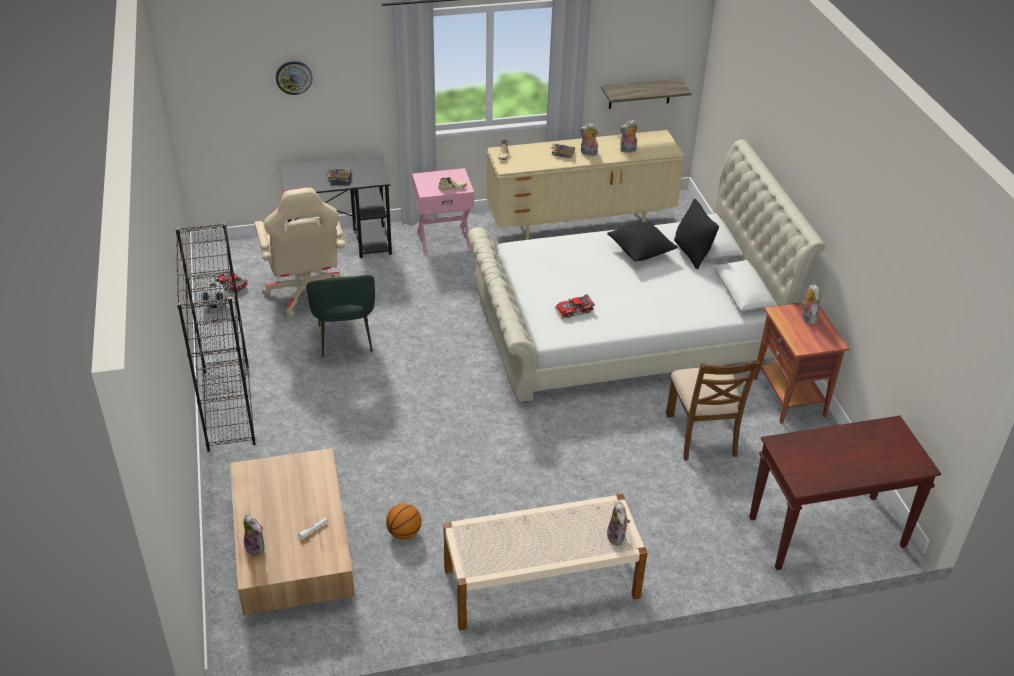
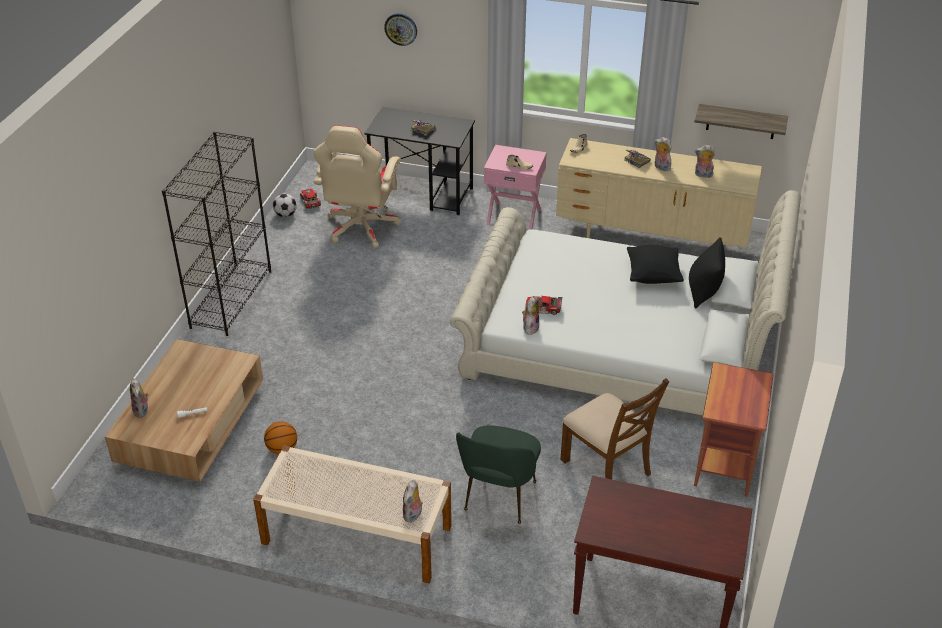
camera: 30 degrees right, 0 degrees up
(345, 342) = (361, 277): green chair -> green chair (498, 501)
(702, 435) = (607, 467): brown chair -> brown chair turned 60 degrees counterclockwise
(807, 317) = (749, 386): plush toy -> plush toy (530, 327)

